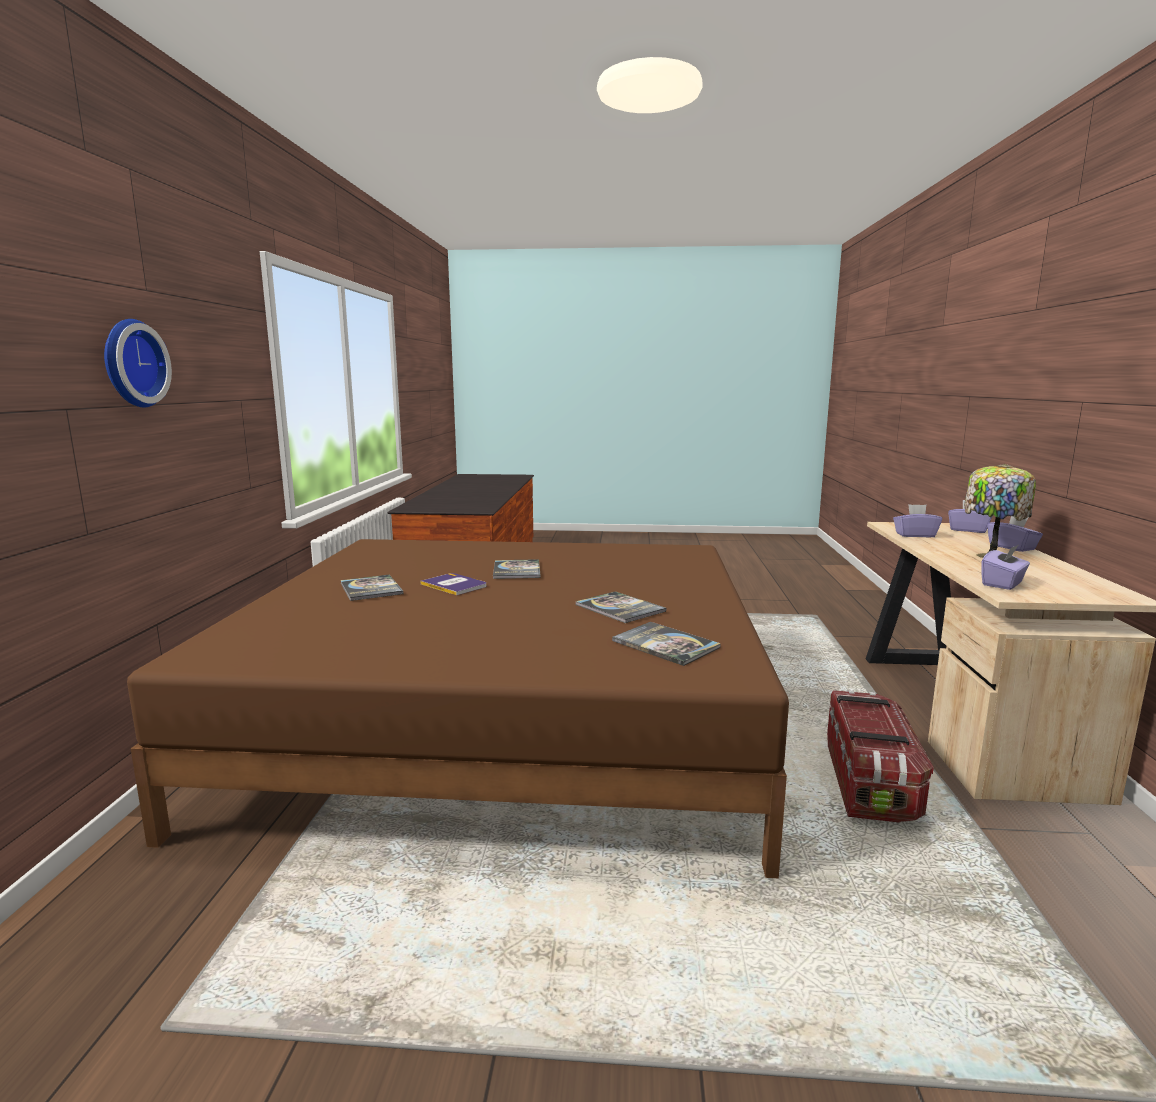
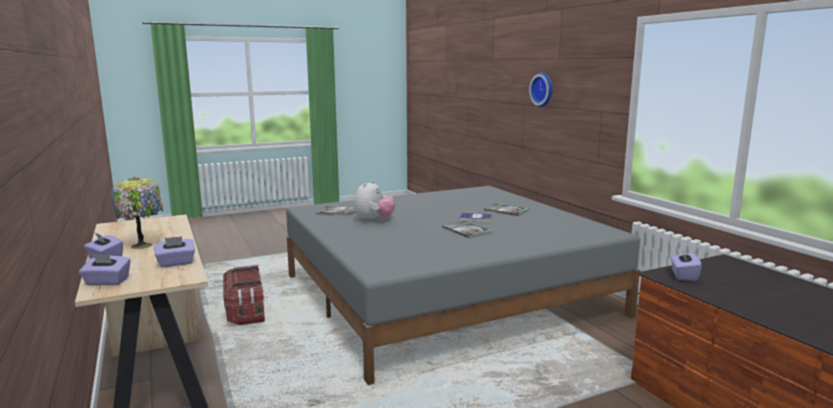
camera: 150 degrees right, 0 degrees up
(506, 720) = (446, 295): brown bed -> grey bed
(620, 608) = (374, 220): book -> plush toy
(1003, 584) = (169, 223): purple tissue box -> purple tissue box (683, 276)

